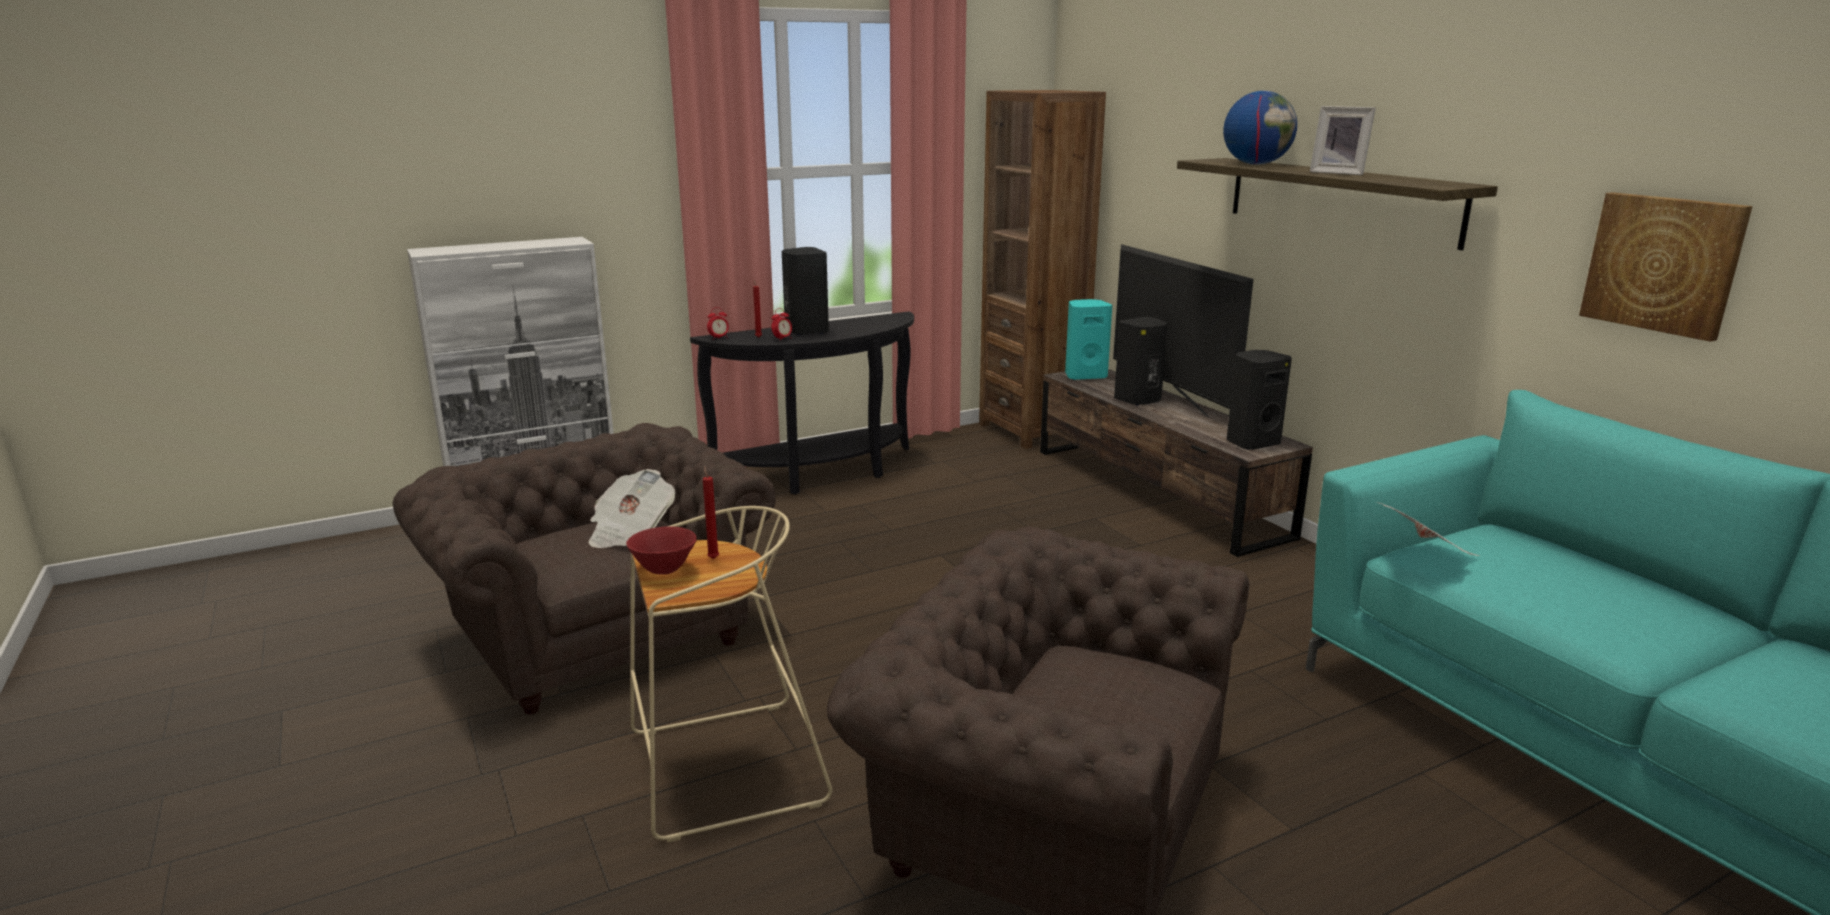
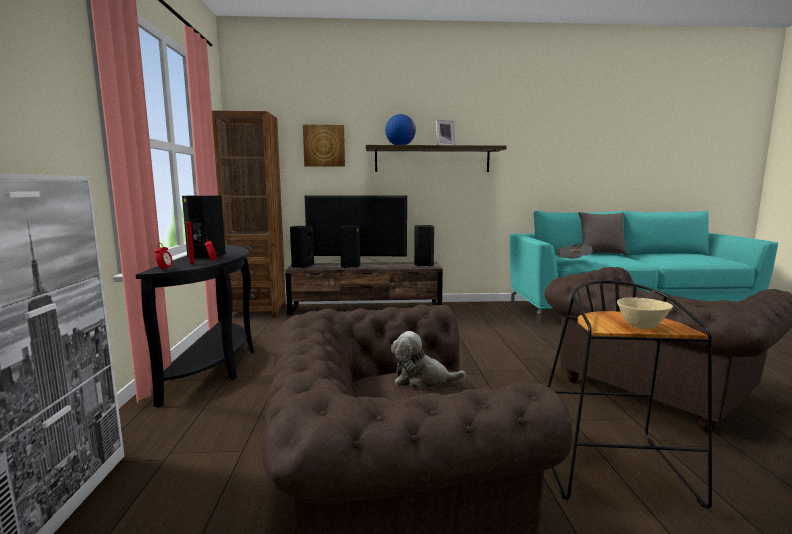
camera: 65 degrees left, 10 degrees down
(630, 532) = (422, 379): newspaper -> plush toy
(664, 570) = (641, 327): red bowl -> beige bowl
(713, 558) = (613, 317): red candle -> none
(723, 770) = (614, 470): beige stool -> black stool
(1084, 376) = (302, 266): turquoise speaker -> black speaker
(1646, 586) = (600, 254): none -> grey pillow
(1663, 264) = (553, 166): picture -> picture (324, 146)

